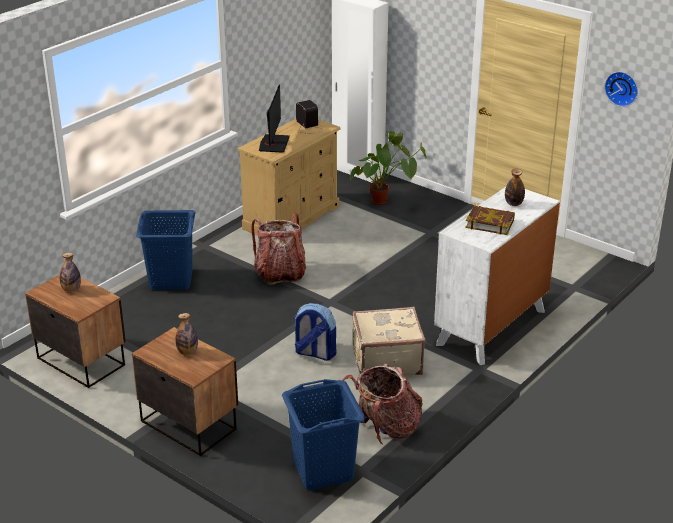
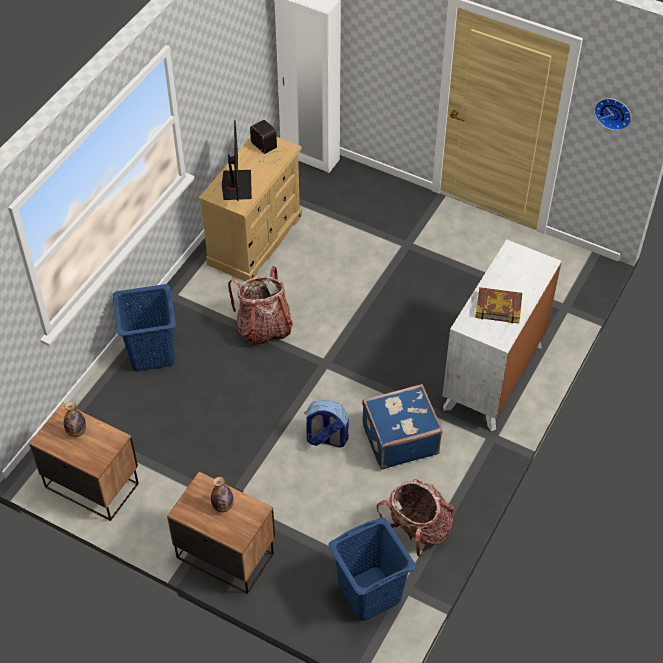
camera: 10 degrees left, 20 degrees up
(386, 199) = (349, 197): potted plant -> none
(386, 361) = (399, 439): beige suitcase -> blue suitcase
(513, 204) = (516, 272): bottle -> none

